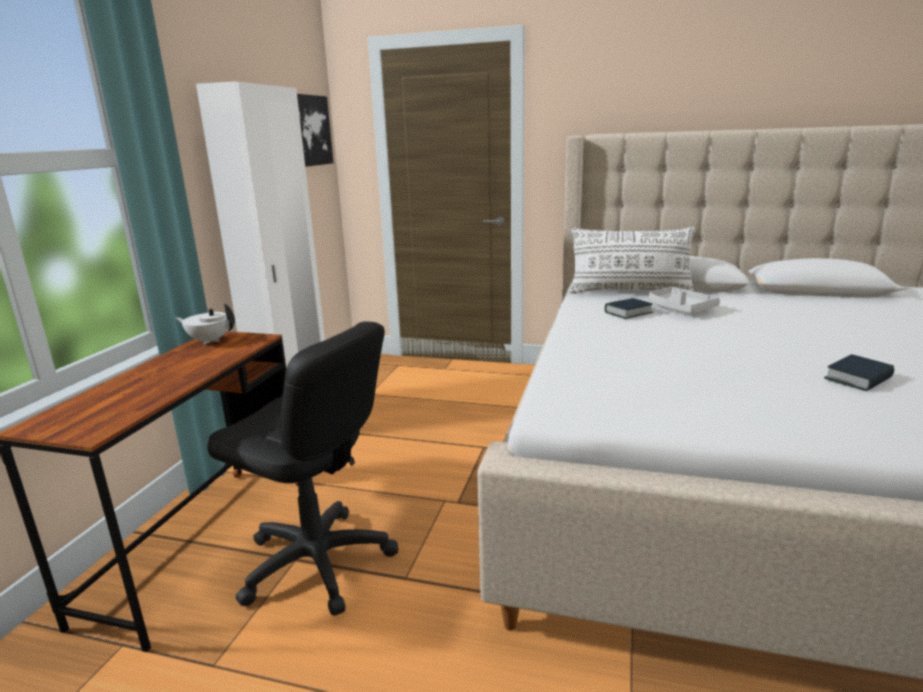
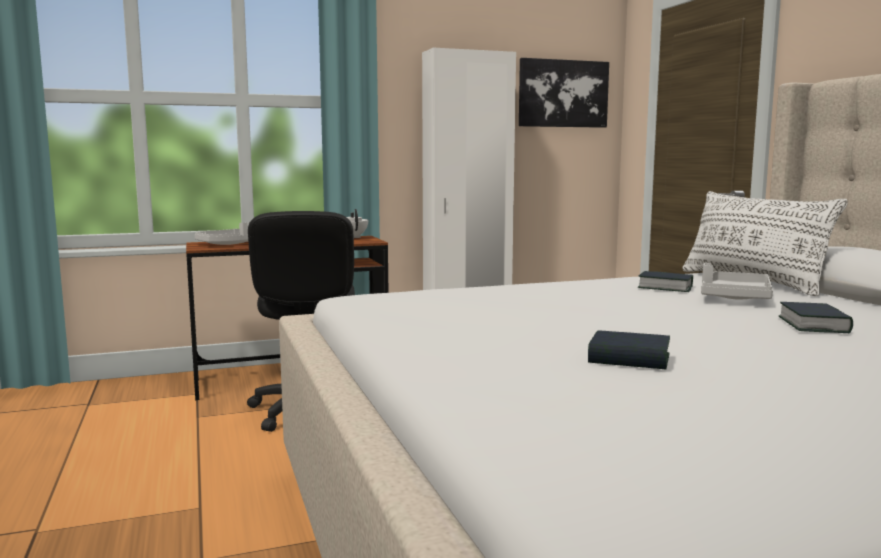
camera: 55 degrees right, 10 degrees down
(101, 408) = (230, 244): none -> grey tray
(774, 317) = (813, 325): none -> book

